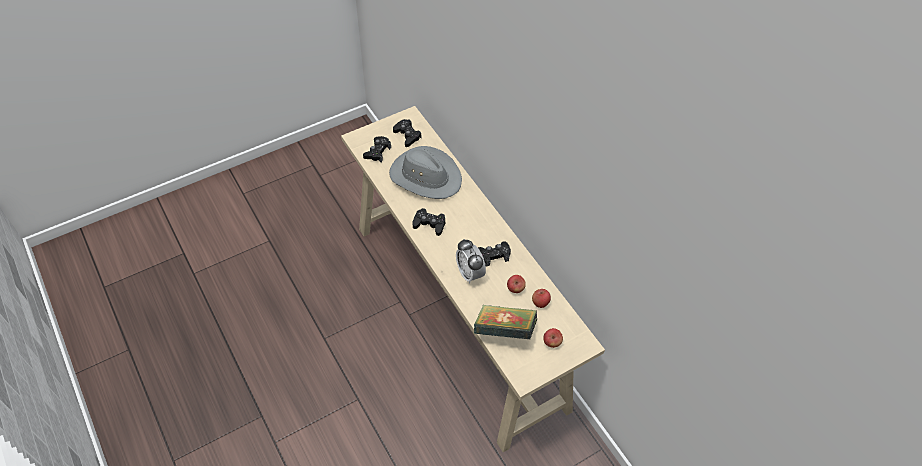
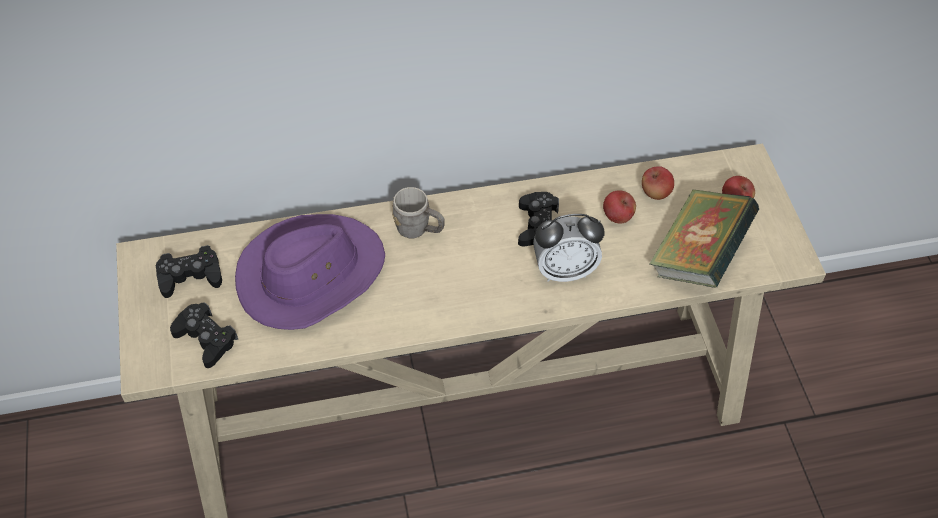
camera: 70 degrees left, 0 degrees up
(425, 176) = (311, 274): grey hat -> purple hat
(429, 224) = (430, 300): black game controller -> none
(469, 208) = (419, 230): none -> grey mug

